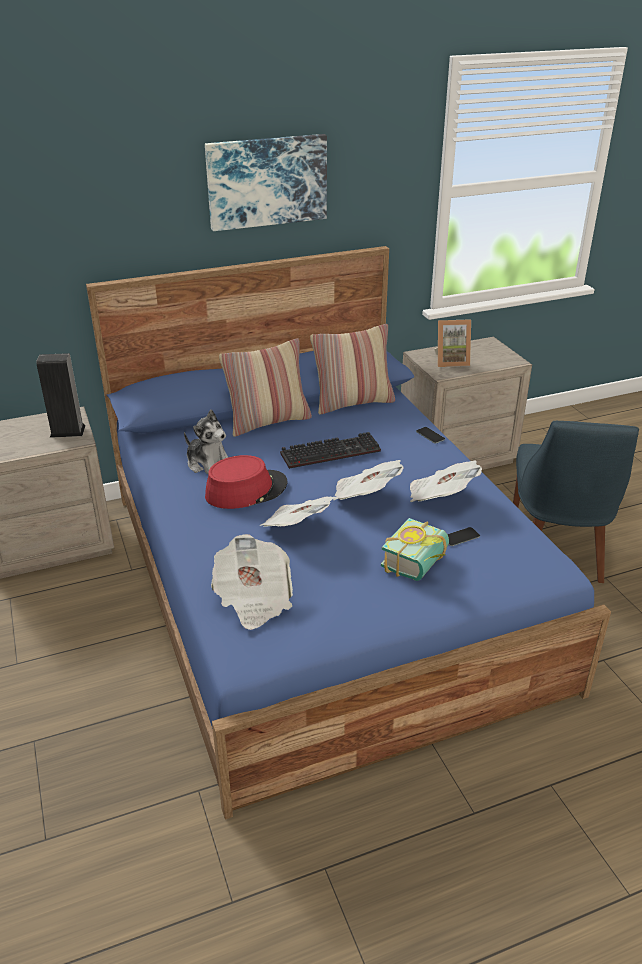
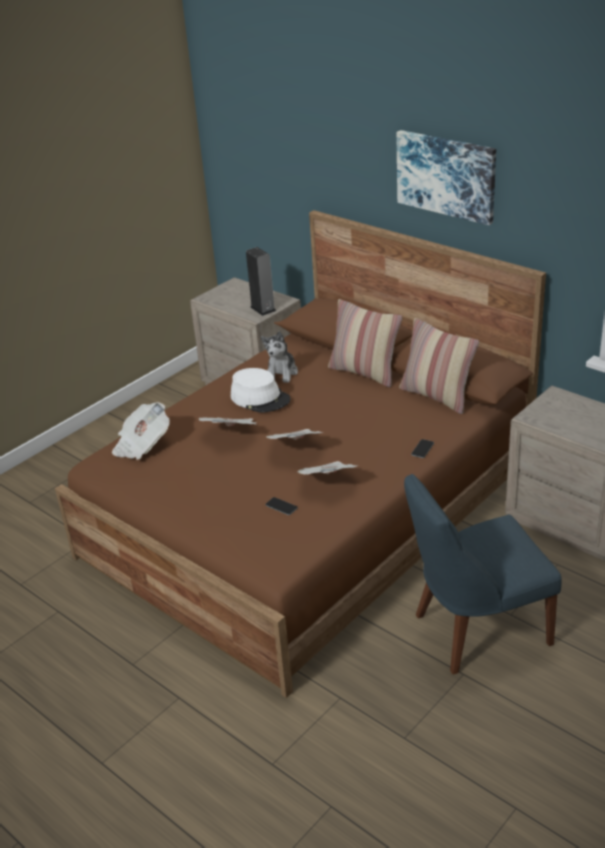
camera: 65 degrees right, 0 degrees up
(246, 490) = (260, 398): red hat -> white hat
(321, 583) = (311, 512): blue bed -> brown bed
(331, 451) = (346, 412): keyboard -> none
(420, 564) = (230, 498): book -> none
(451, 361) = (563, 414): picture frame -> none

